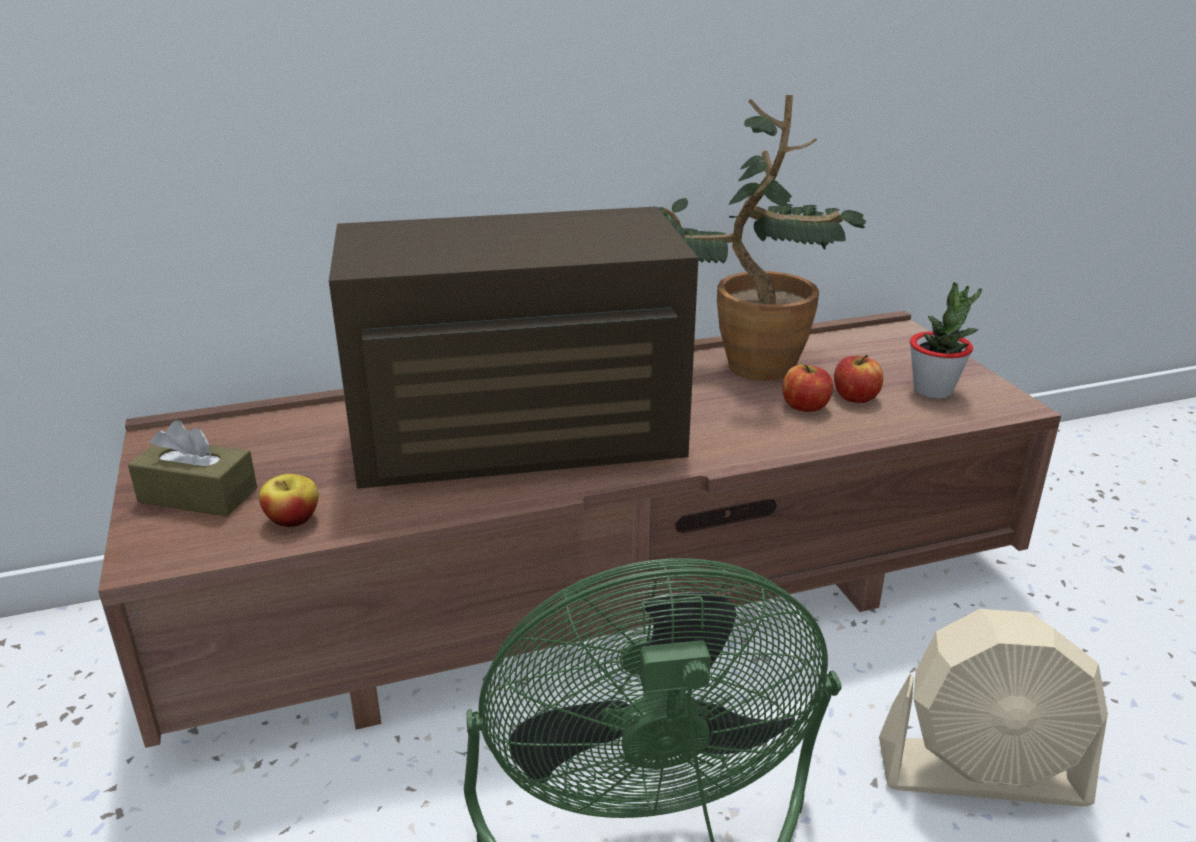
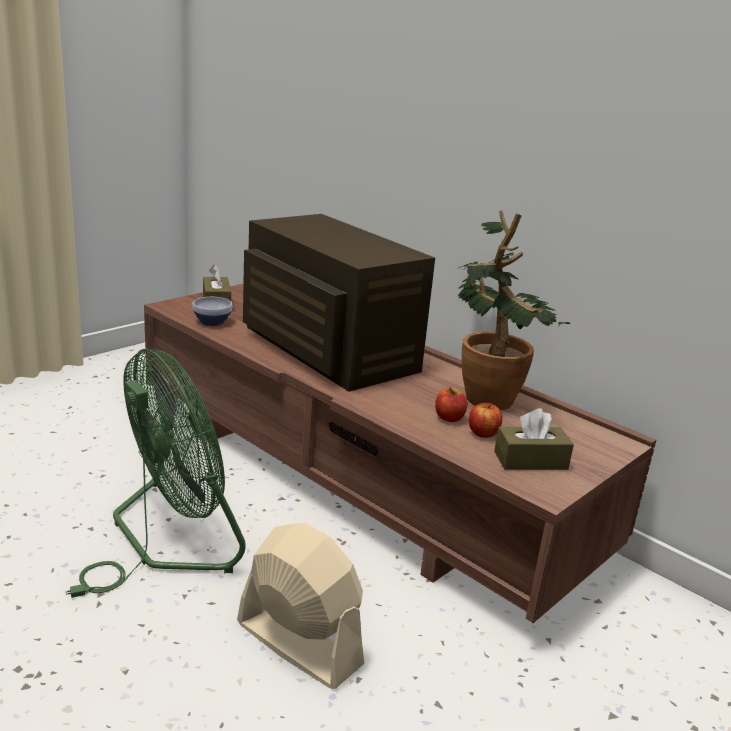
camera: 60 degrees right, 5 degrees down
(293, 519) = (213, 321): apple -> bowl
(933, 390) = (530, 460): potted plant -> brown tissue box
(982, 773) = (298, 643): beige fan -> beige fan turned 150 degrees clockwise

